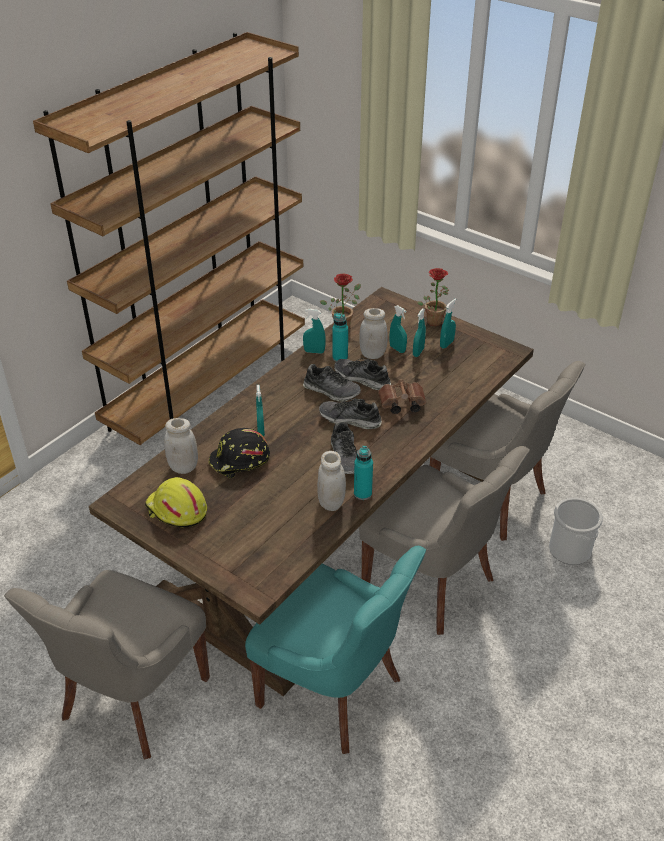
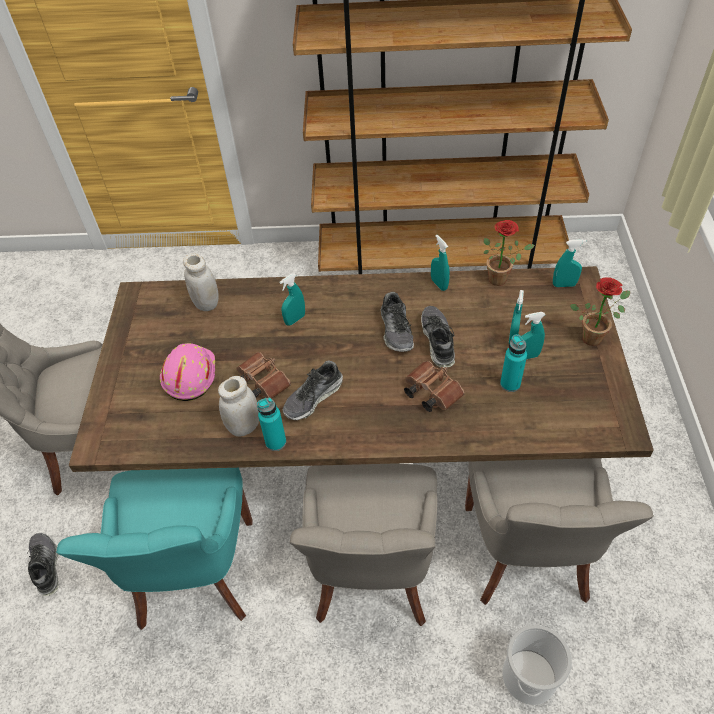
camera: 55 degrees right, 10 degrees up
(176, 510) = (153, 333): yellow hard hat -> none
(240, 461) = (244, 332): black hard hat -> none
(247, 509) = (189, 375): none -> pink hard hat
(300, 476) = (261, 383): none -> brown binoculars
(340, 358) = (450, 306): turquoise bottle -> turquoise bottle (510, 384)
(350, 419) = (369, 369): shoe -> shoe (46, 566)
(372, 354) = (483, 325): white jar -> none
(446, 344) = (567, 370): turquoise spray bottle -> turquoise spray bottle (564, 285)

